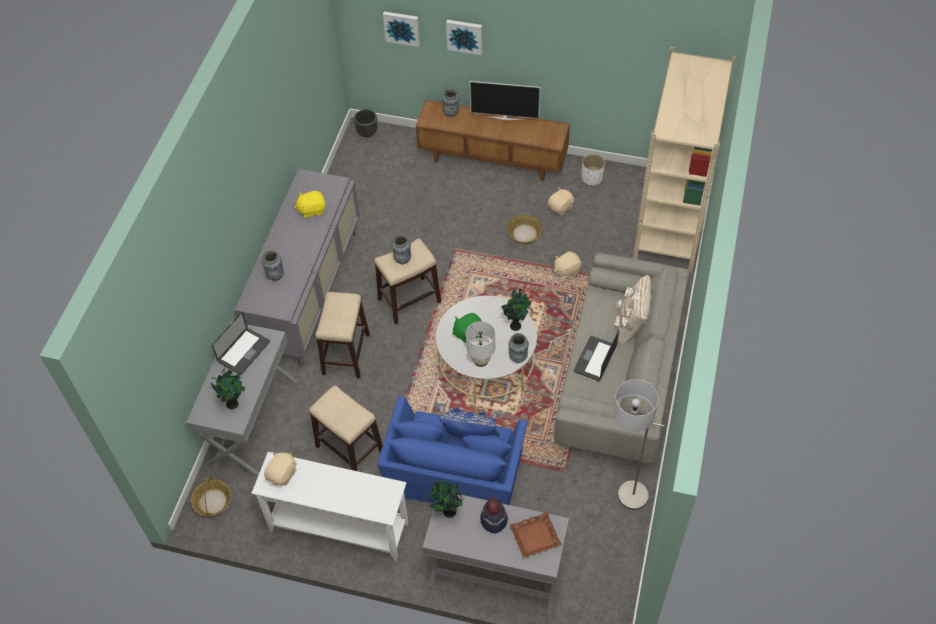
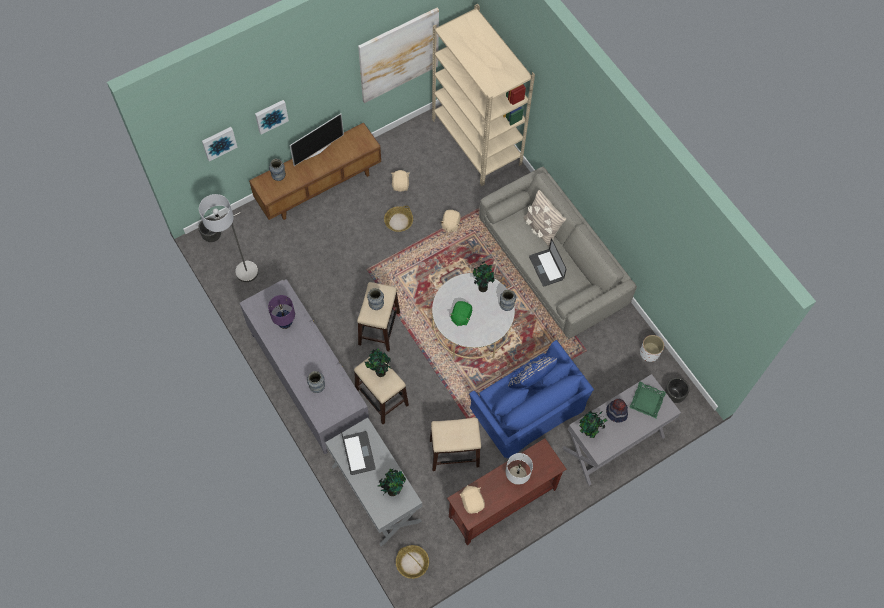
camera: 50 degrees left, 10 degrees up
(312, 210) = (285, 323): yellow plush toy -> purple table lamp
(338, 527) = (502, 503): white console table -> brown console table
(342, 311) = (379, 372): none -> potted plant
(481, 360) = (488, 327): white table lamp -> white table lamp (516, 478)
(535, 537) = (647, 401): brown tray -> green tray
(592, 178) = (397, 148): white planter -> white planter (649, 353)
(603, 586) = (673, 395): none -> black planter
(623, 494) = (628, 334): grey floor lamp -> grey floor lamp (240, 275)
(630, 65) = (399, 55): none -> picture

